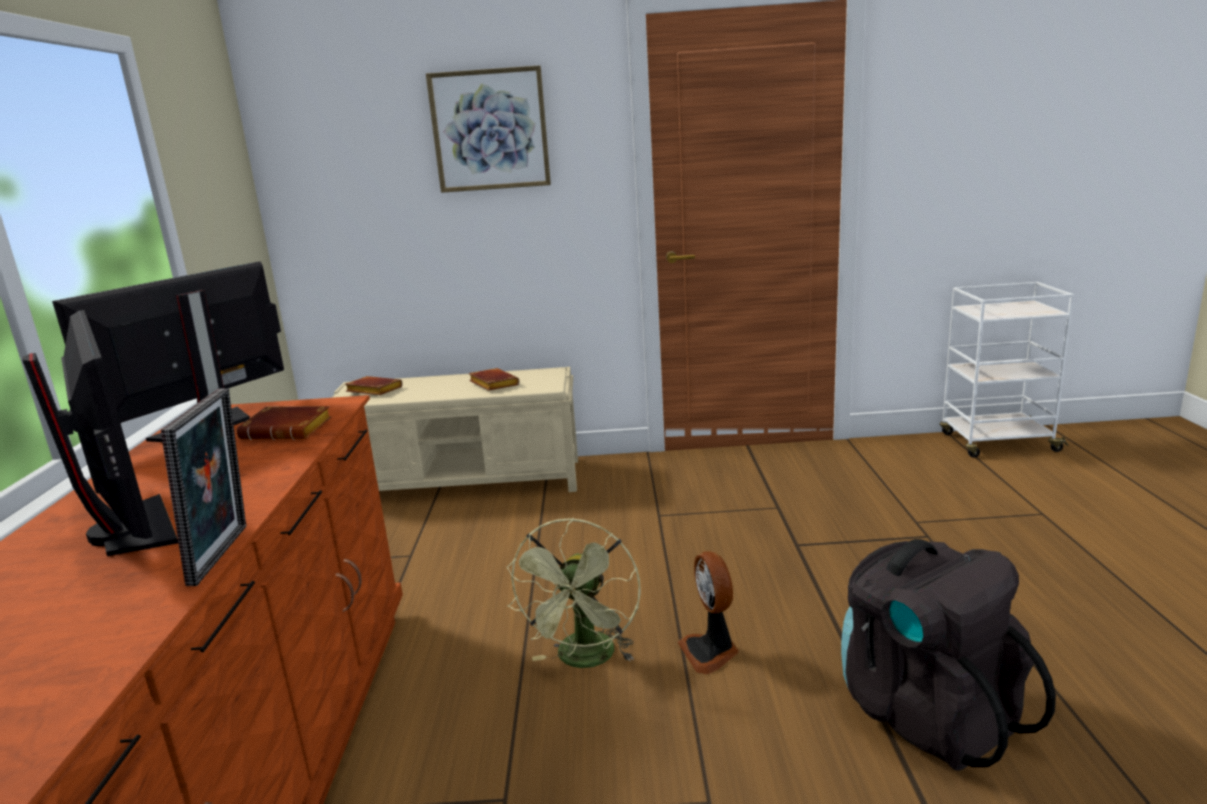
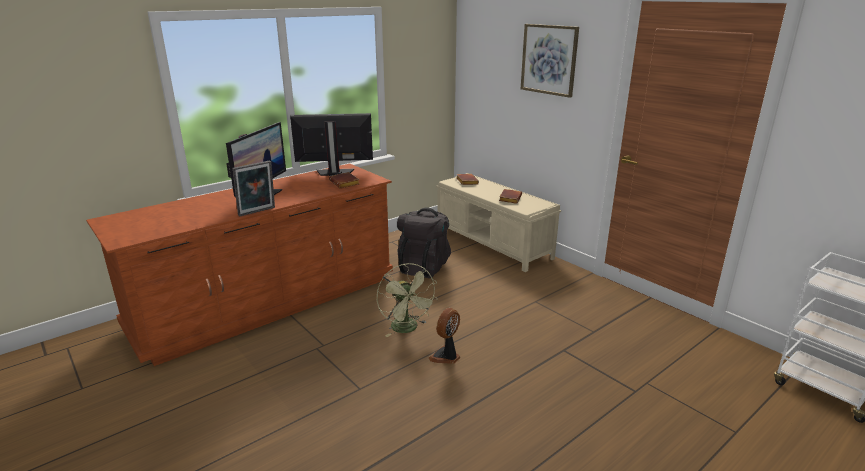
camera: 50 degrees right, 5 degrees up
(585, 660) = (407, 329): green fan -> green fan turned 90 degrees counterclockwise
(926, 712) = (468, 430): black backpack -> black backpack (424, 266)

